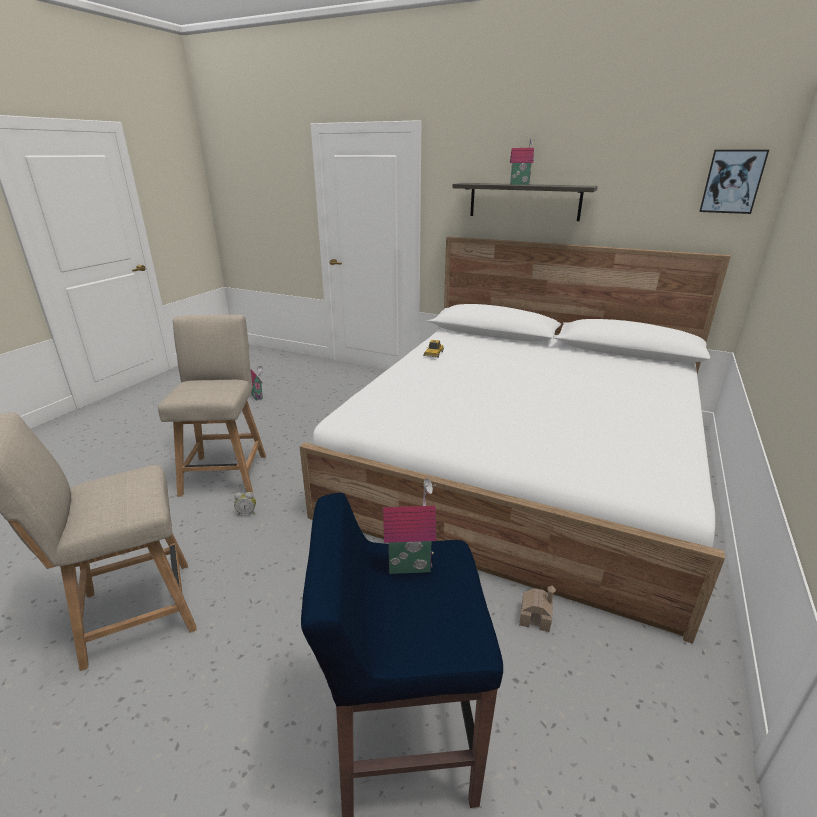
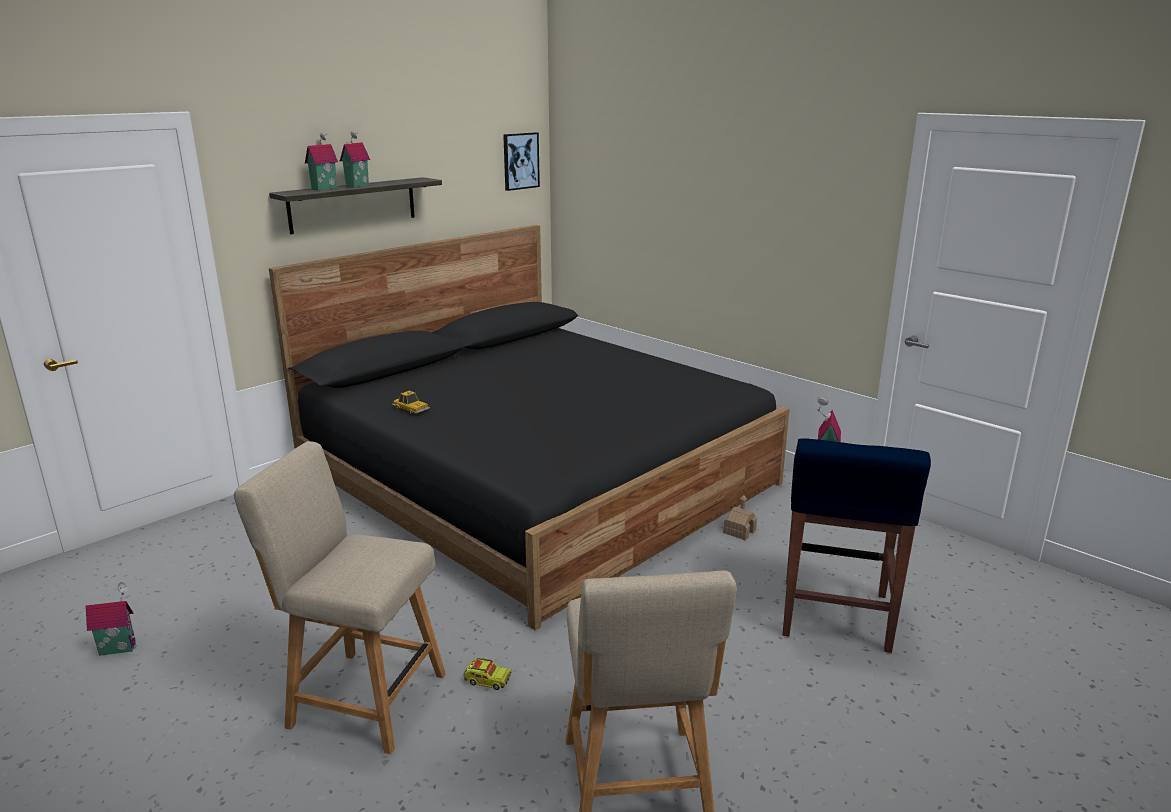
camera: 70 degrees left, 5 degrees down
(247, 512) = (487, 680): alarm clock -> toy truck
(494, 183) = (323, 188): none -> toy house
(523, 464) = (537, 479): white bed -> black bed

